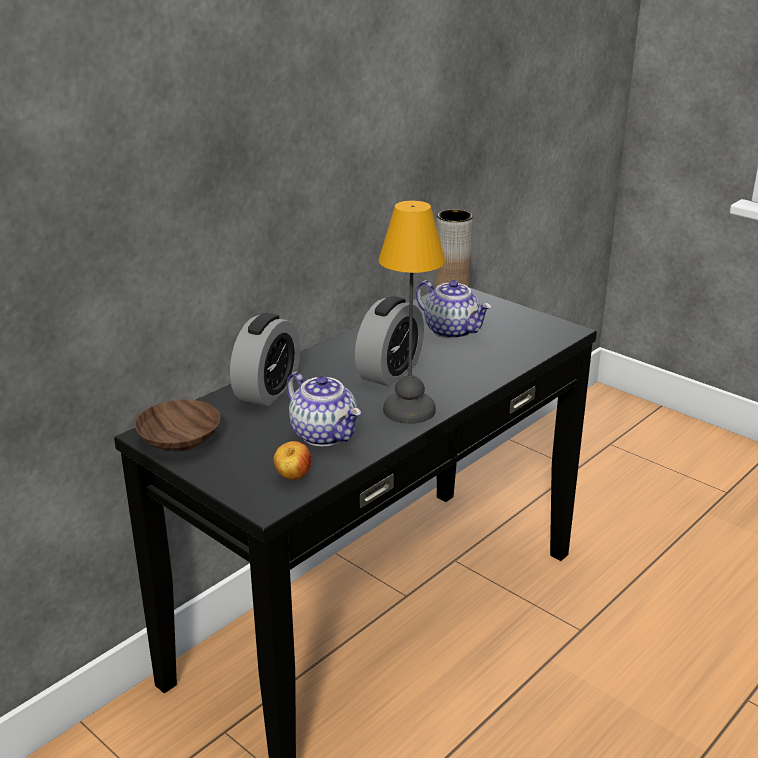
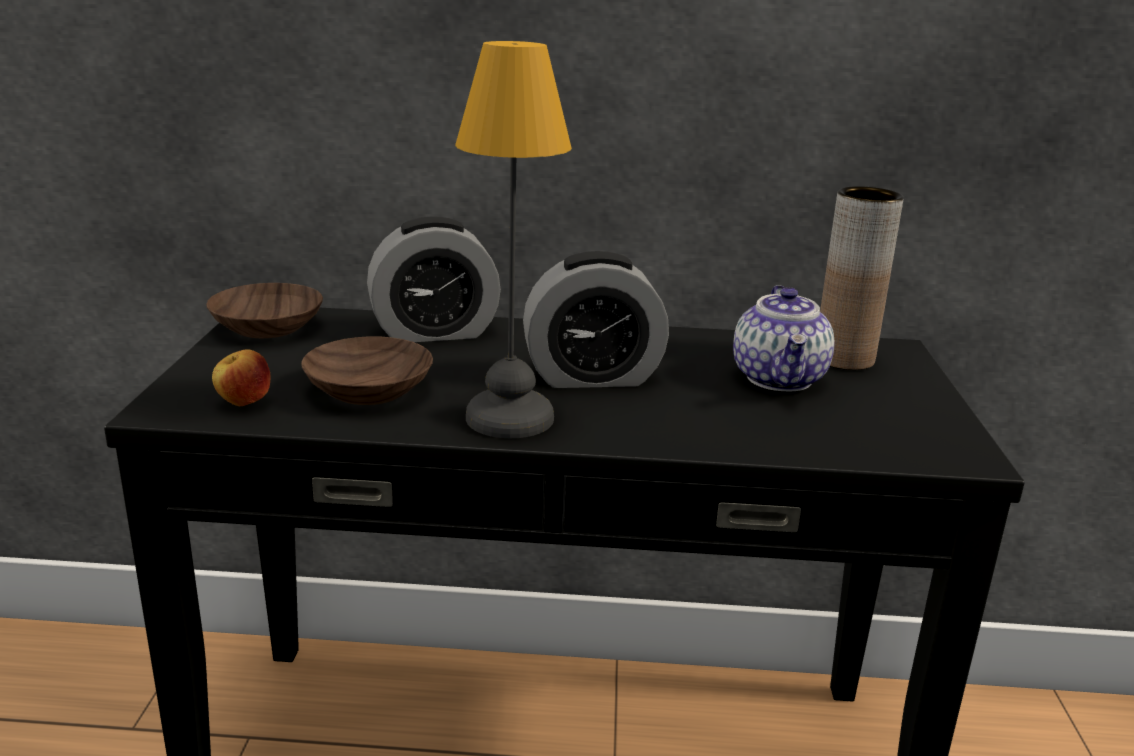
camera: 50 degrees right, 5 degrees down
(325, 434) = (372, 390): teapot -> brown bowl

